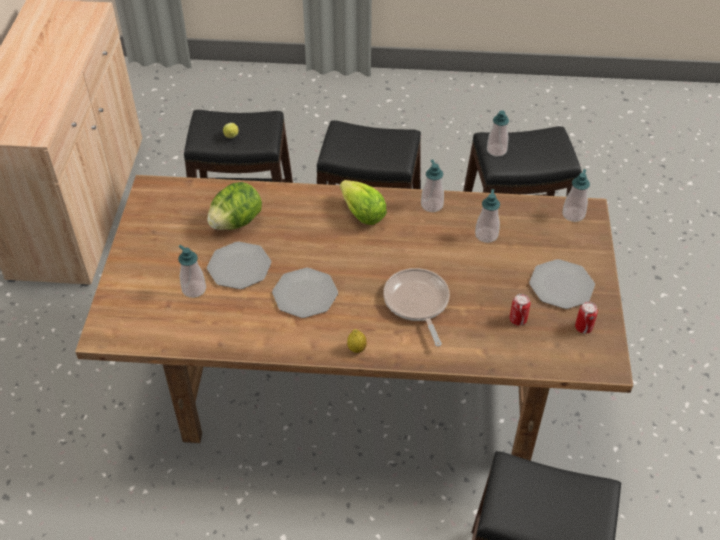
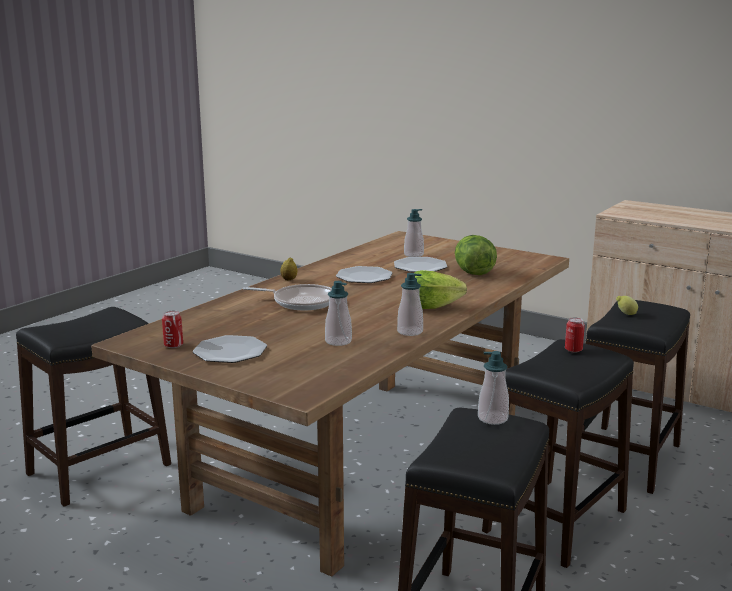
camera: 120 degrees right, 30 degrees down
(518, 319) = (225, 326): can -> can (573, 350)
(573, 214) = (308, 386): soap dispenser -> none

